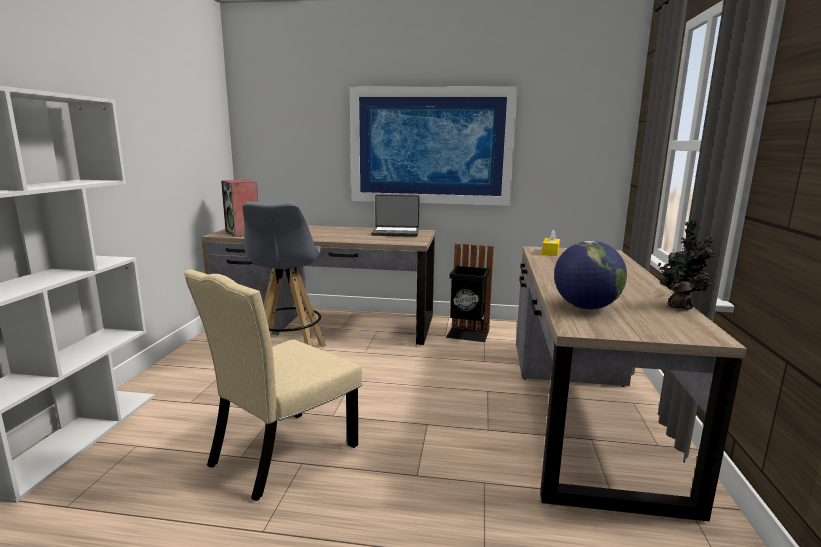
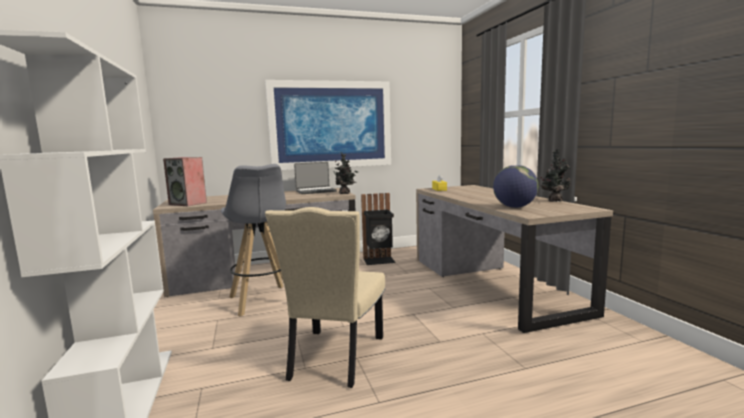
camera: 25 degrees left, 5 degrees down
(420, 242) = (345, 193): none -> potted plant

